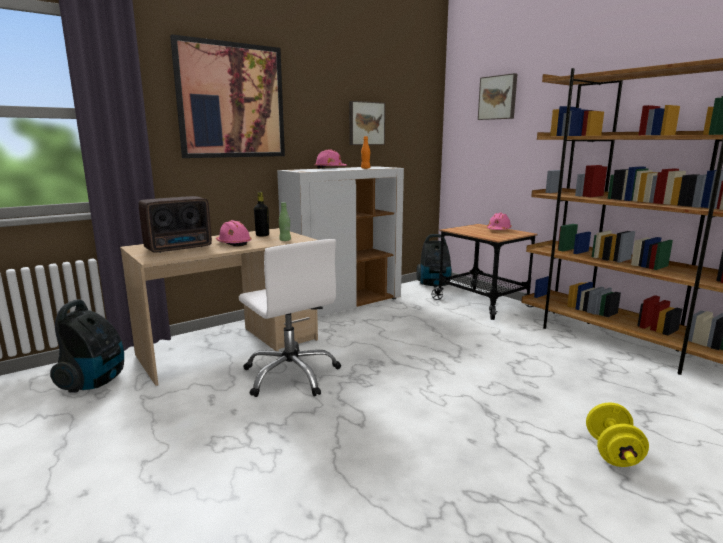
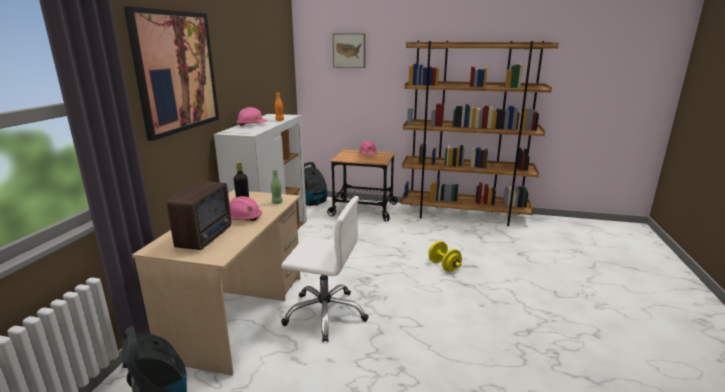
camera: 40 degrees left, 5 degrees up
(366, 123) = (258, 77): picture -> none
(612, 452) = (536, 281): yellow dumbbell -> yellow dumbbell (444, 266)

